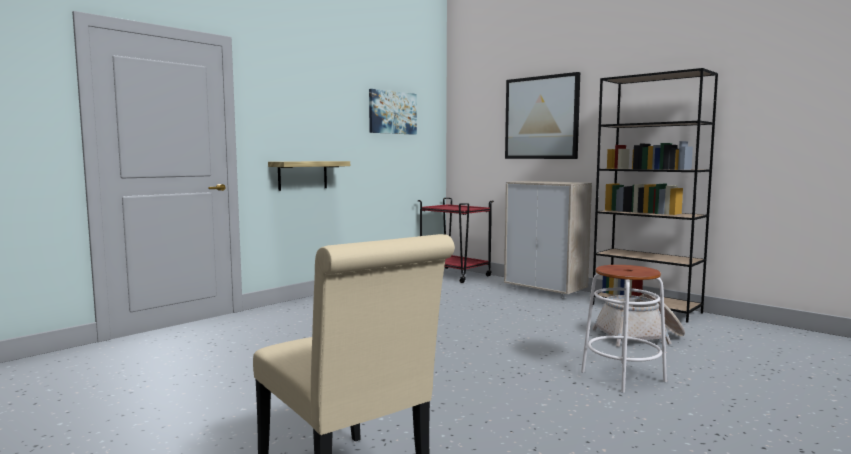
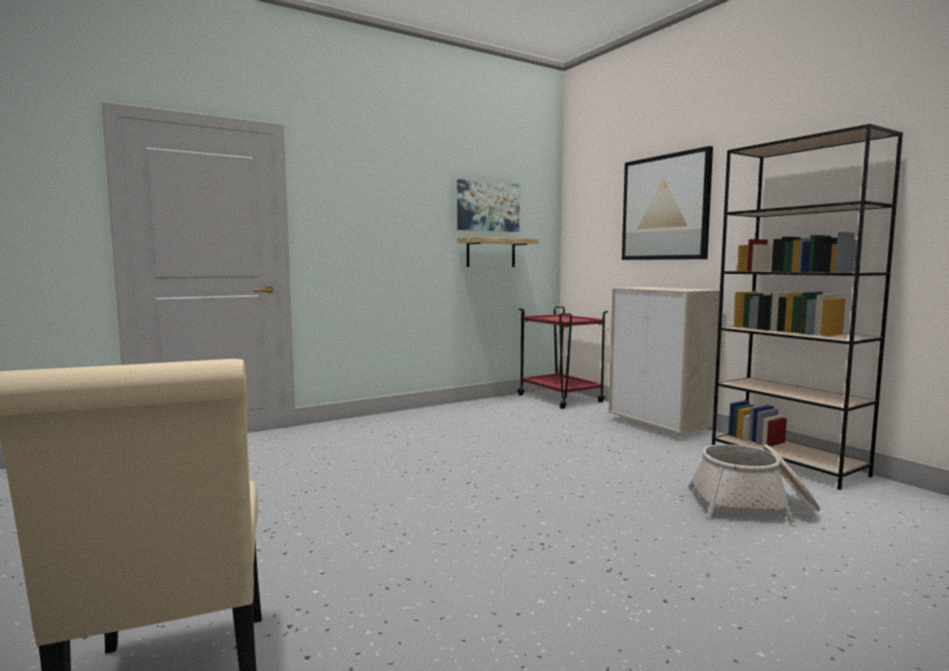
camera: 15 degrees right, 0 degrees up
(302, 175) = (371, 278): shelf -> shelf (491, 252)
(622, 376) = (687, 569): white stool -> none

